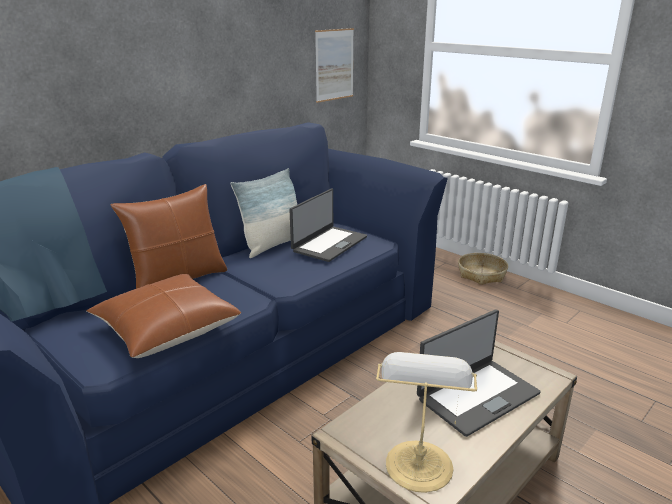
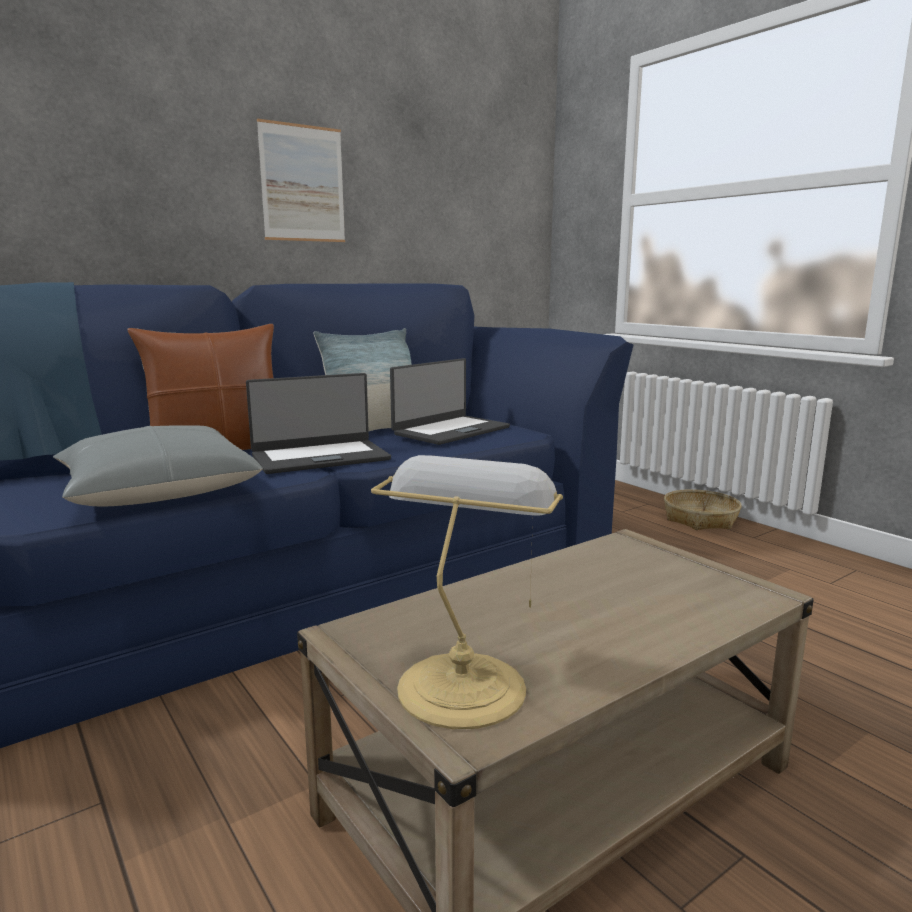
camera: 10 degrees right, 10 degrees down
(166, 328) = (158, 491): brown pillow -> grey pillow
(334, 65) = (501, 232): picture -> picture (302, 183)
(477, 395) = (614, 607): laptop -> laptop (320, 457)

